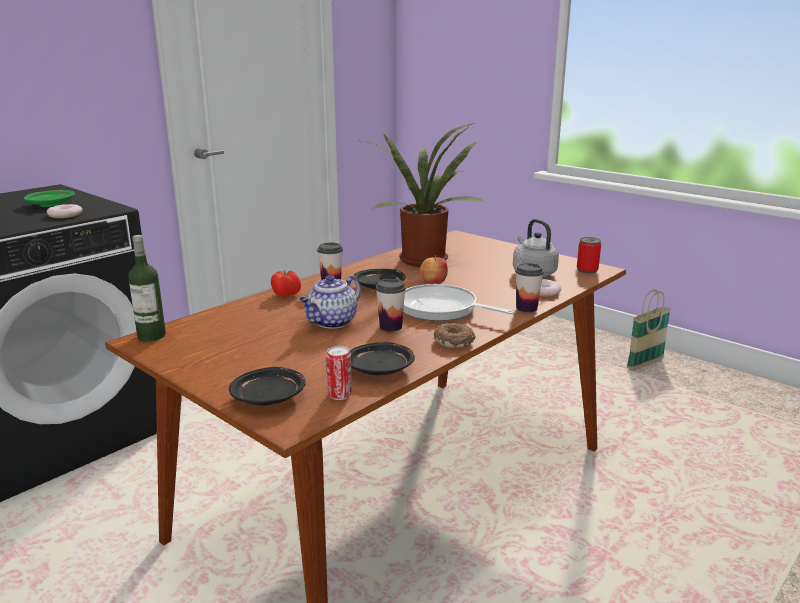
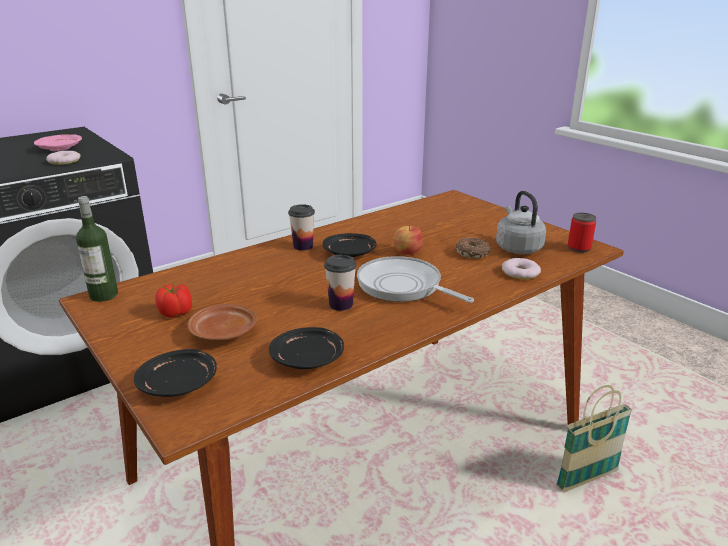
camera: 10 degrees right, 5 degrees up
(51, 204) = (60, 149): green plate -> pink plate
(287, 295) = (254, 256): tomato -> tomato (176, 313)
(291, 356) = (224, 333): none -> brown plate
(332, 322) = (283, 294): teapot -> none
(339, 395) = (251, 389): can -> none
(424, 259) = (409, 223): potted plant -> none
(455, 342) = (401, 330): donut -> donut (473, 253)
(526, 308) = (495, 292): cup -> none
(645, 364) = (651, 336): basket -> basket (586, 480)

